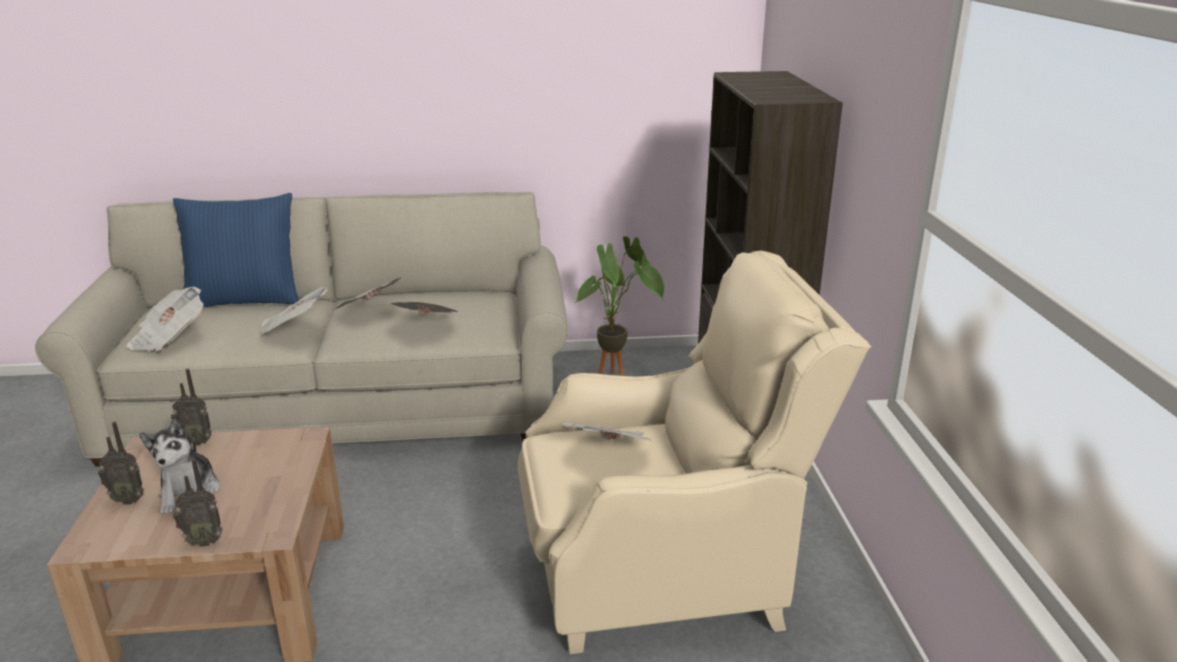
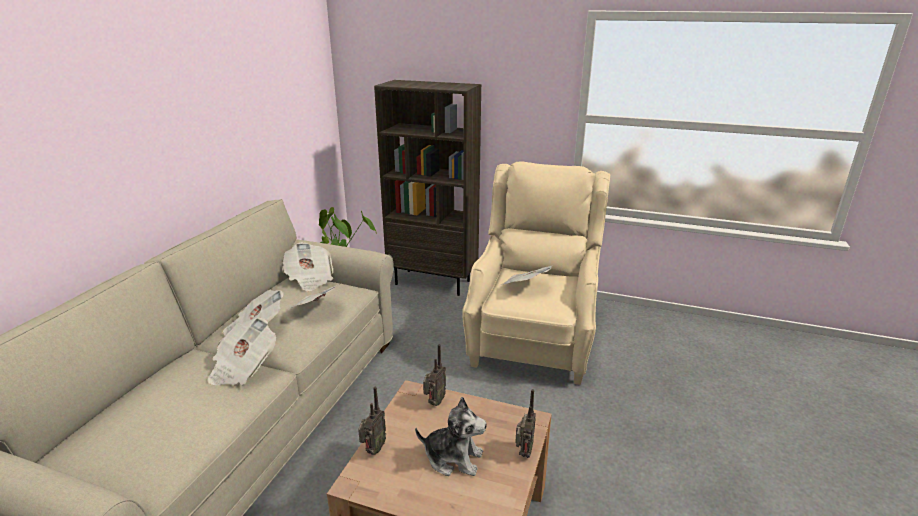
camera: 65 degrees left, 0 degrees up
(128, 499) = (440, 496): radio -> radio (434, 402)
(169, 338) = (162, 448): newspaper -> newspaper (310, 279)
(245, 300) = (138, 390): blue pillow -> none

